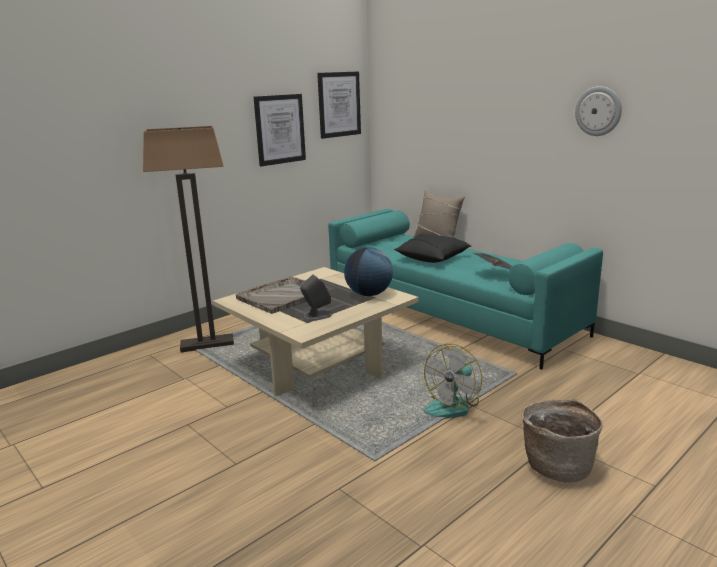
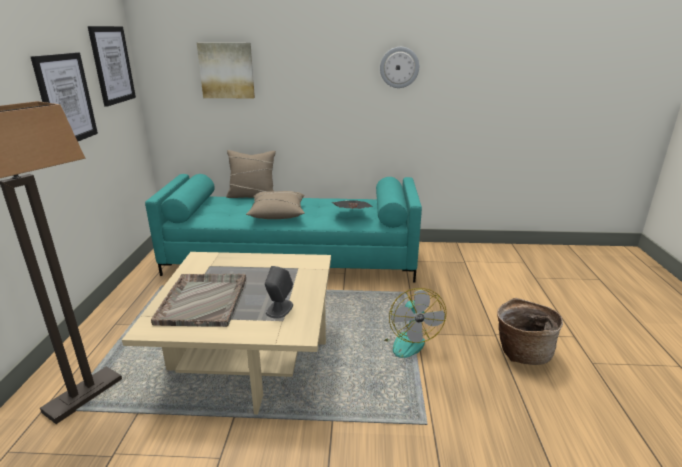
camera: 45 degrees left, 5 degrees up
(369, 294) = (287, 267): globe -> none
(433, 111) = (227, 70): none -> picture
(433, 258) = (277, 213): black pillow -> beige pillow

